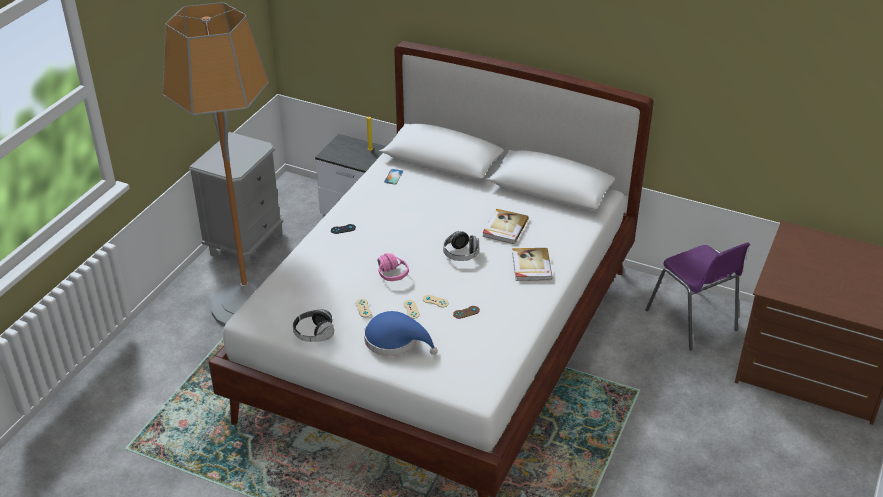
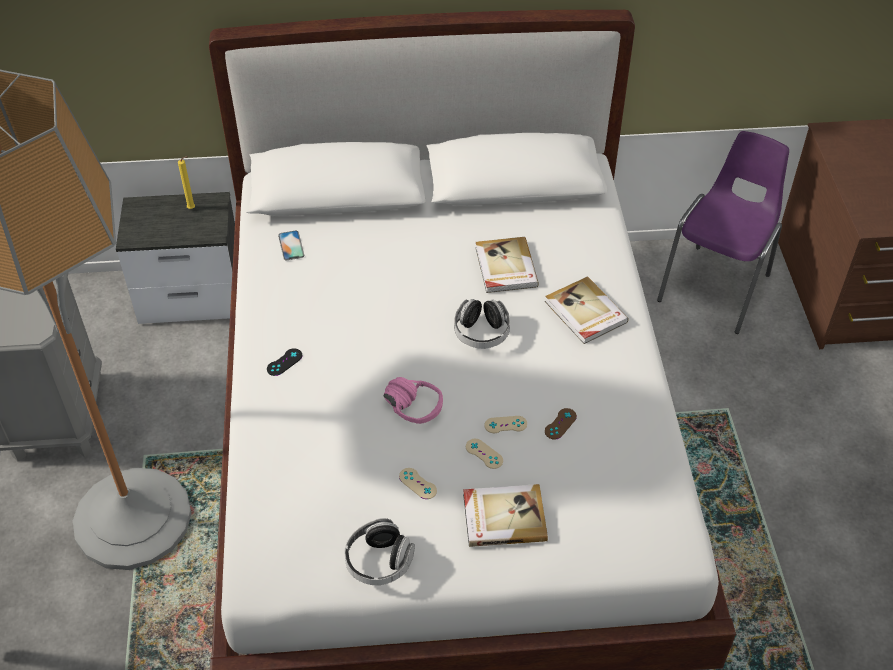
camera: 30 degrees left, 10 degrees up
(395, 340) = (503, 517): blue hat -> book
(693, 321) = (717, 287): purple chair -> purple chair turned 90 degrees counterclockwise

